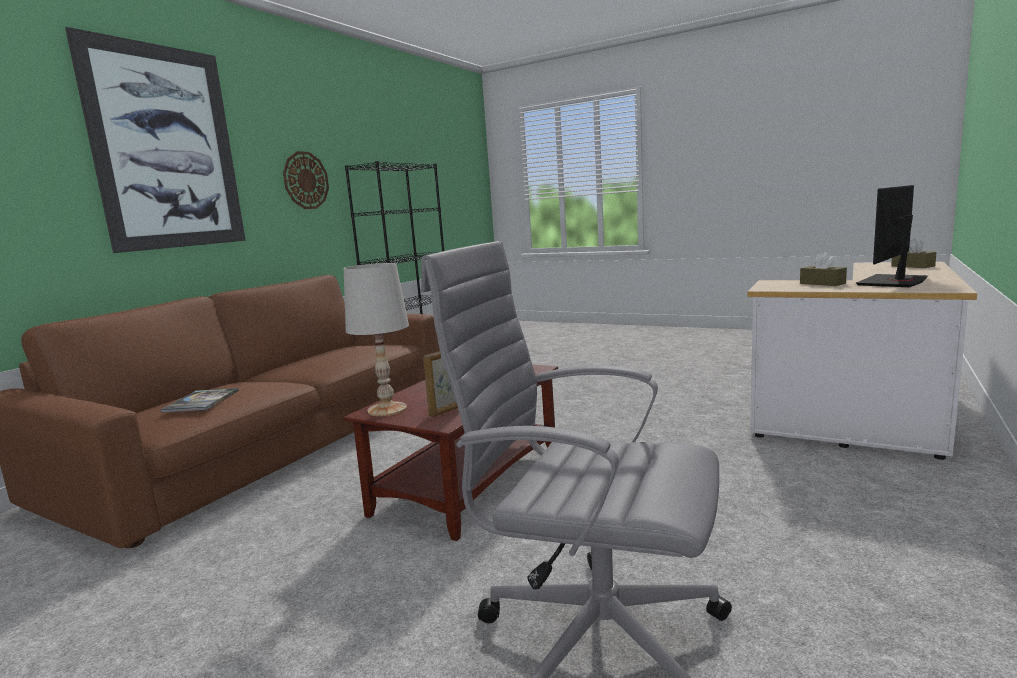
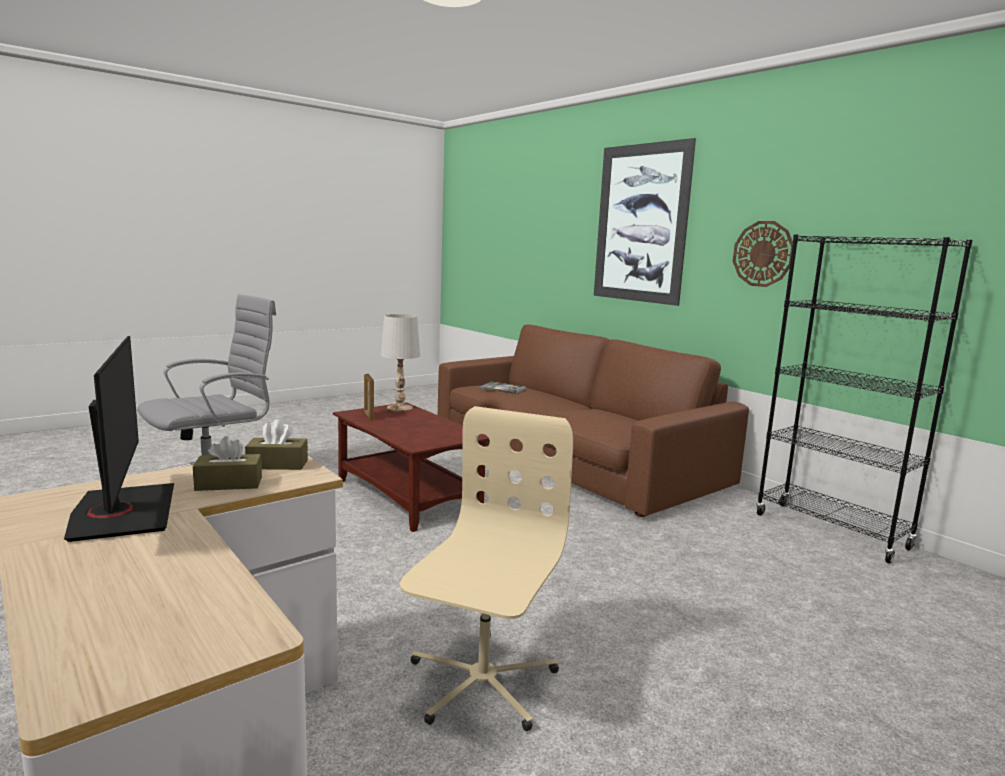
camera: 110 degrees right, 0 degrees up
(696, 391) = (481, 682): none -> beige office chair
(912, 266) = (114, 633): brown tissue box -> brown tissue box (277, 464)

